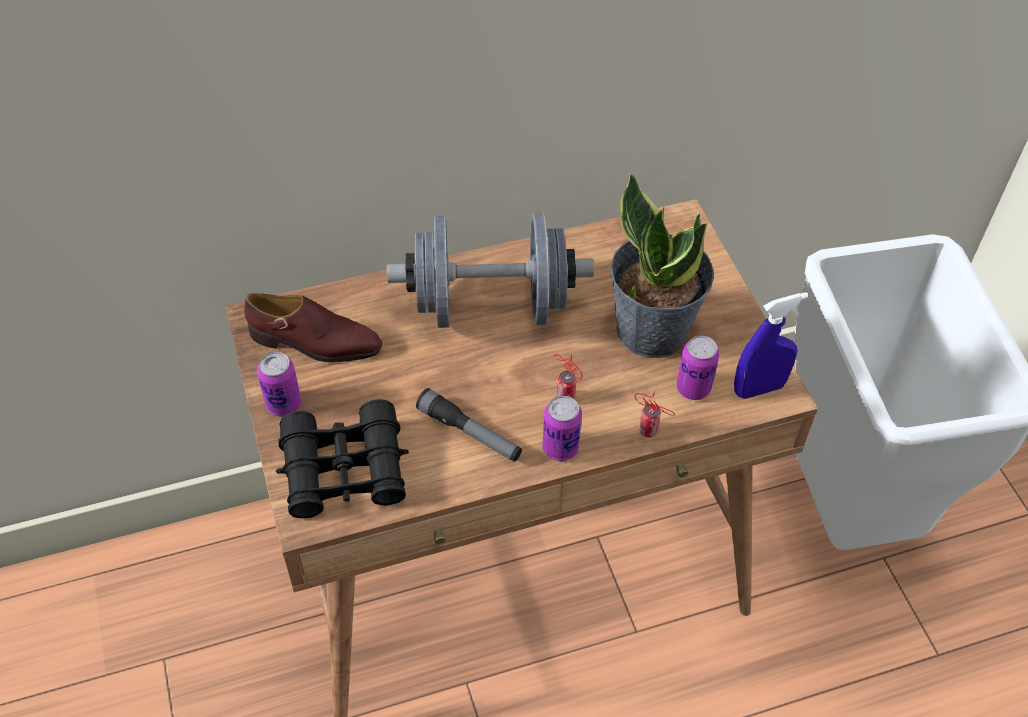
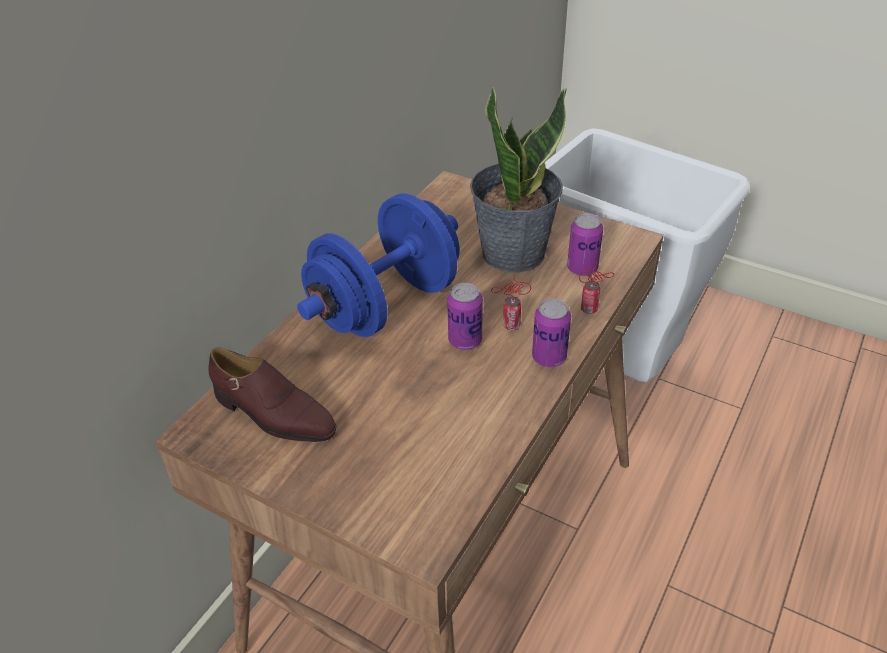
camera: 40 degrees left, 10 degrees down
(283, 404) = (300, 476): can -> can (465, 341)
(315, 343) = (273, 414): brown shoe -> brown shoe turned 60 degrees clockwise
(344, 470) = (412, 485): black binoculars -> none
(469, 433) = (475, 392): flashlight -> none
(490, 306) = (385, 305): grey dumbbell -> blue dumbbell
(759, 388) = (619, 245): blue spray bottle -> none

